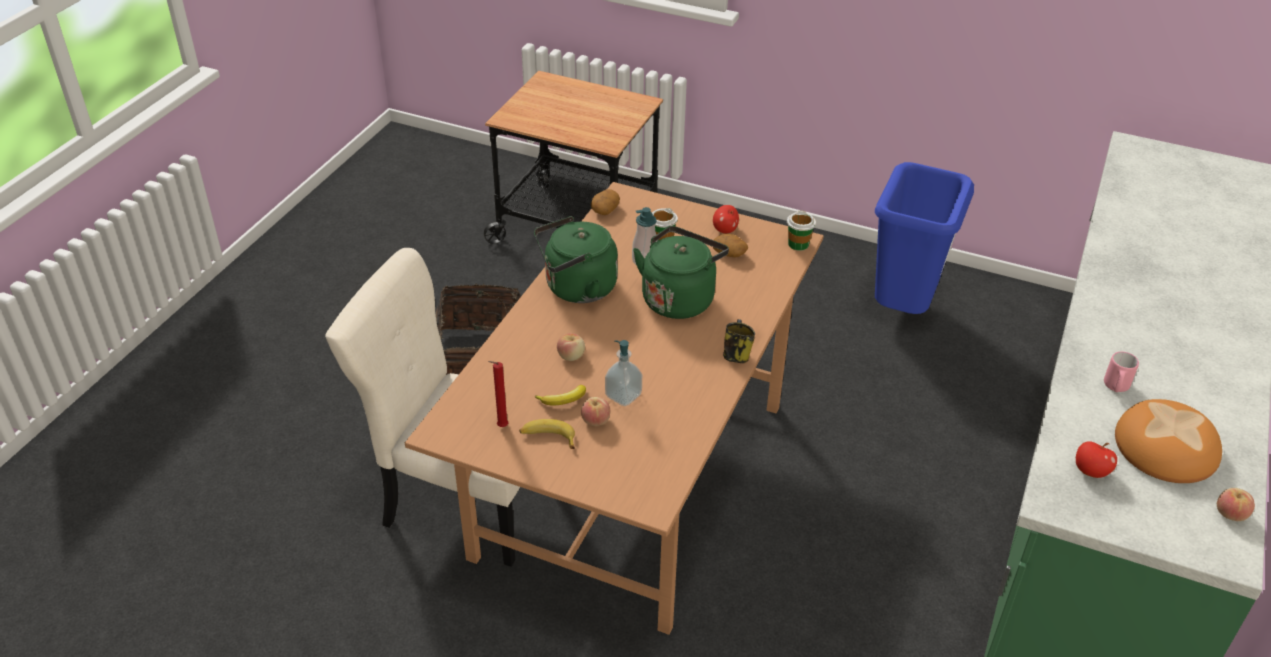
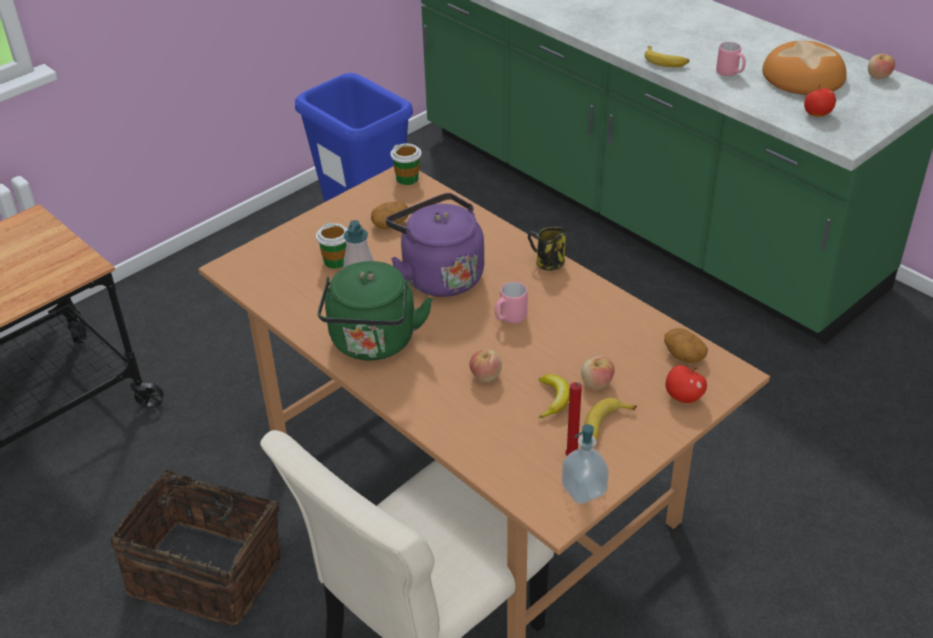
camera: 65 degrees left, 0 degrees up
(605, 209) = (247, 286): potato -> potato (683, 355)
(623, 395) = (568, 354): soap dispenser -> soap dispenser (584, 489)
(649, 351) = (509, 318): none -> pink mug
(679, 298) = (439, 275): green kettle -> purple kettle
(725, 230) = (350, 215): apple -> apple (683, 397)
(1093, 335) = (665, 61): none -> banana

